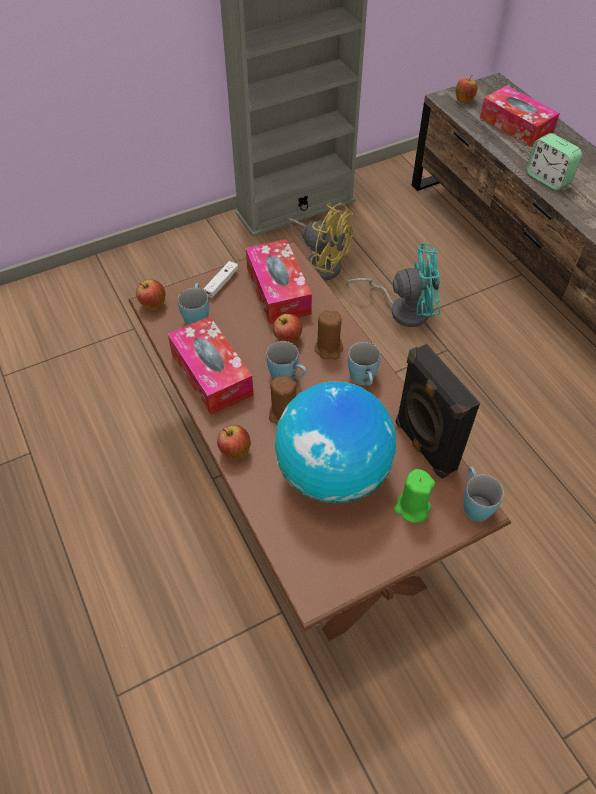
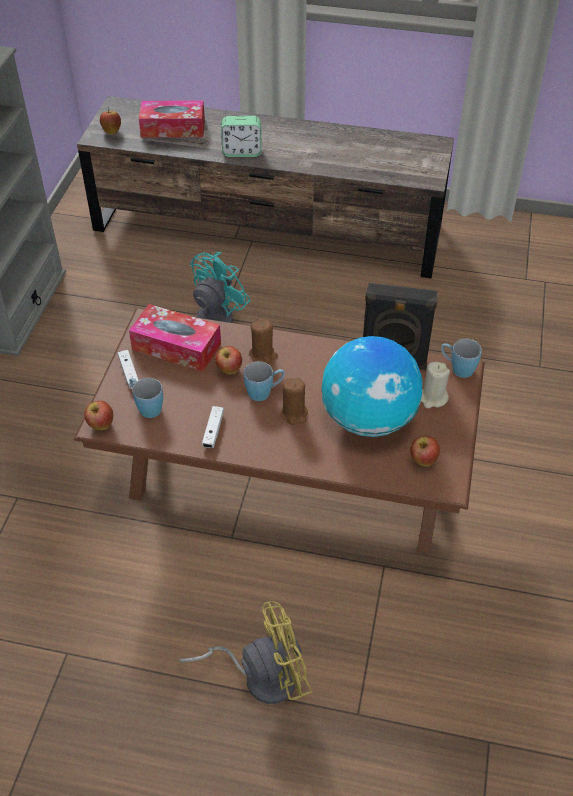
camera: 50 degrees left, 5 degrees down
(211, 374) = (213, 431): tissue box -> white game controller
(235, 451) = (297, 459): apple -> apple (423, 461)
(321, 263) = (102, 334): yellow fan -> yellow fan (260, 675)
(363, 380) = (310, 355): blue mug -> none
(412, 508) = (433, 398): green candle -> beige candle

